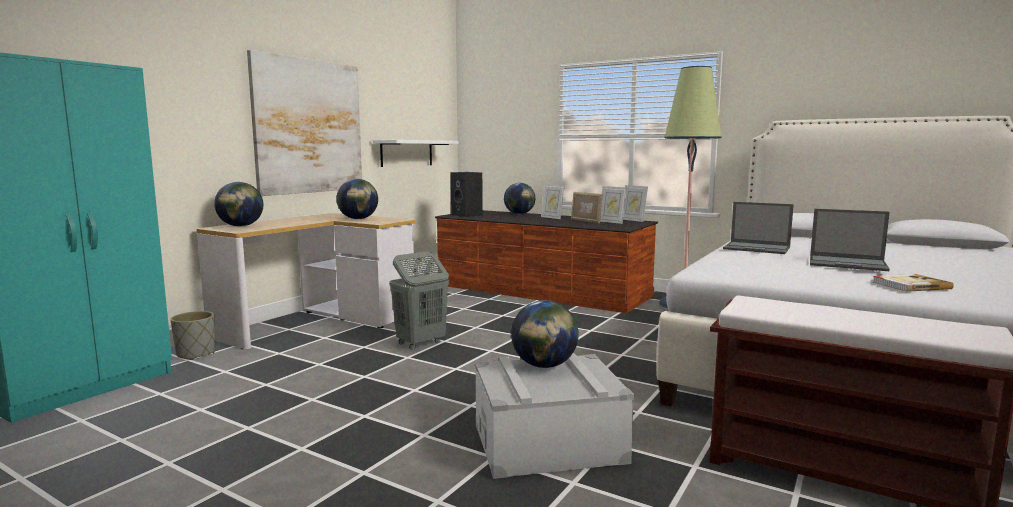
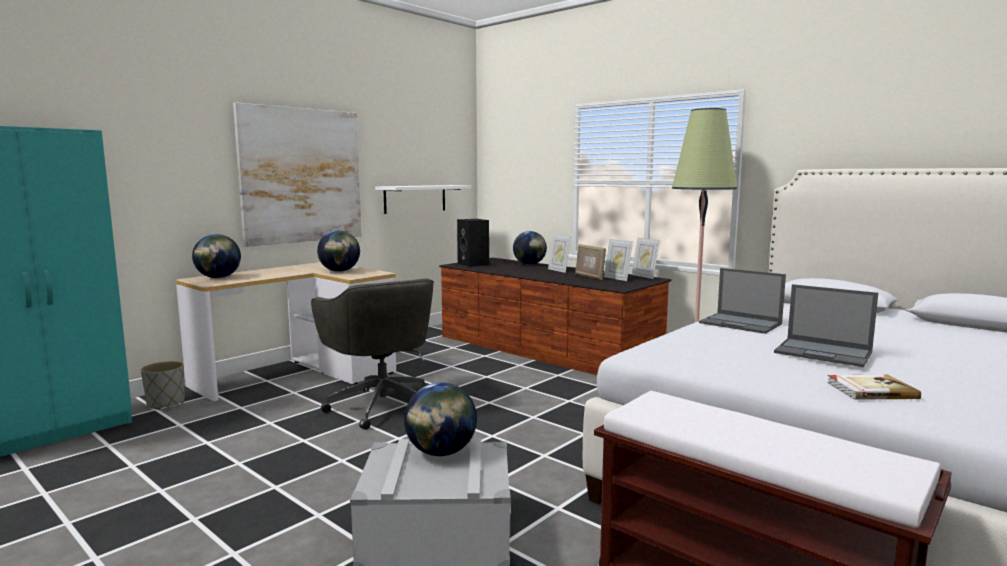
camera: 10 degrees right, 0 degrees up
(420, 343) = (382, 405): grey laundry basket -> grey office chair

